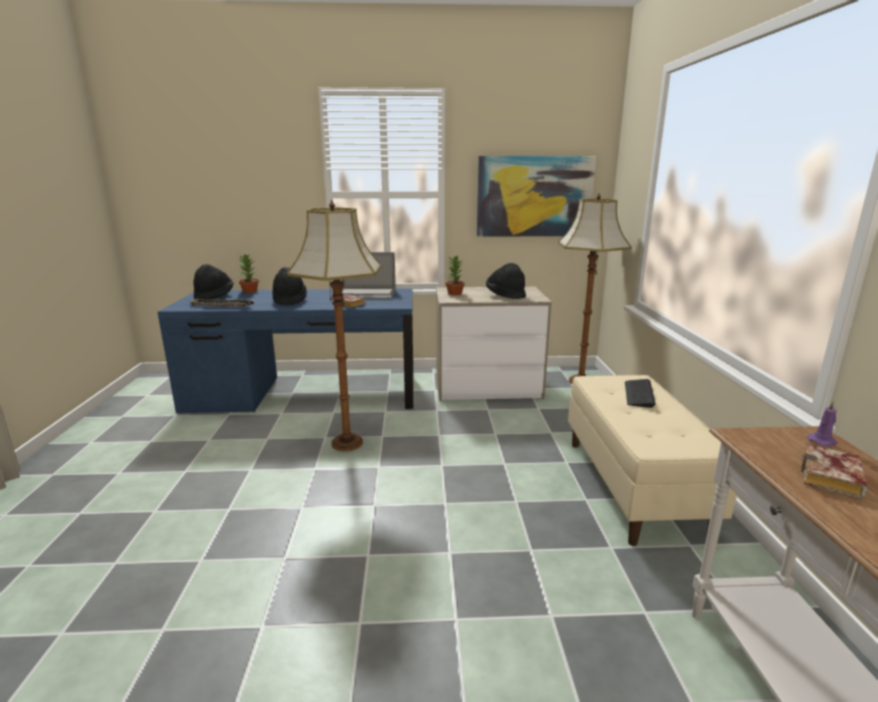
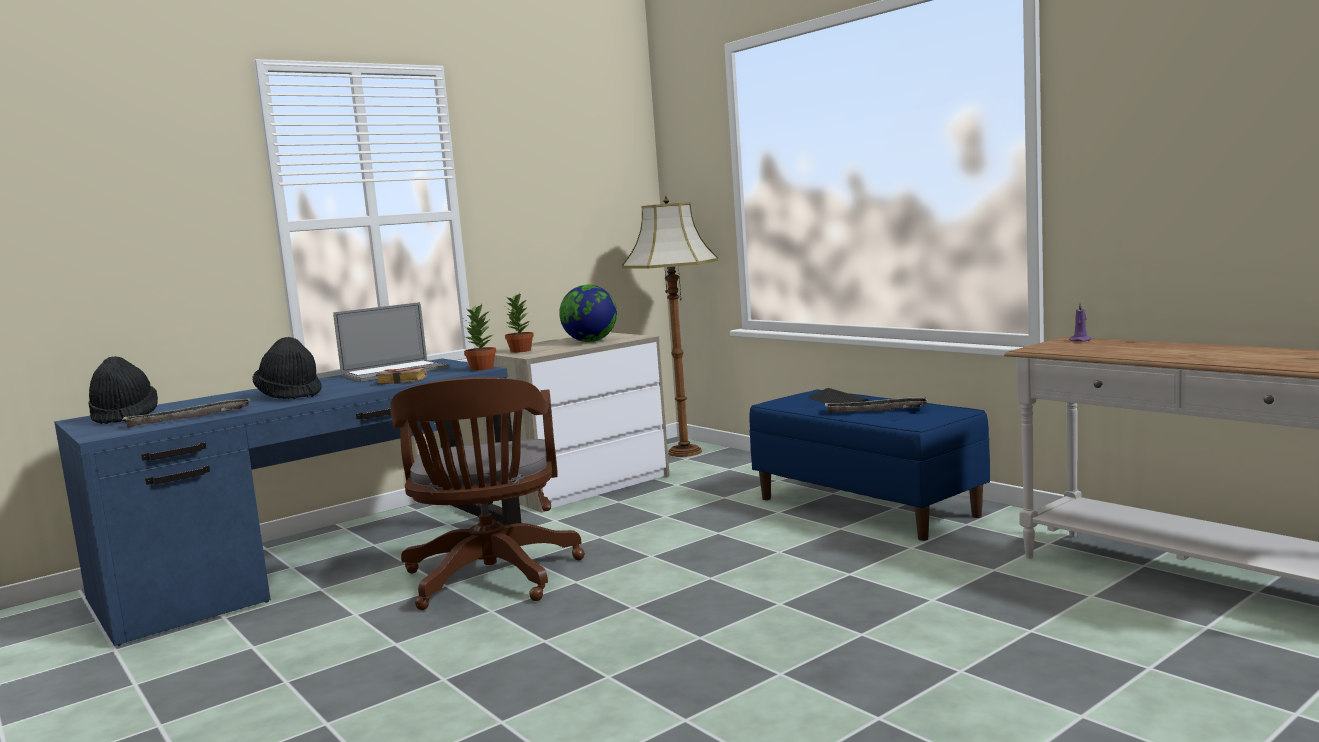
camera: 35 degrees left, 10 degrees down
(249, 291) = (175, 403): potted plant -> potted plant (481, 368)
(346, 444) = (491, 580): floor lamp -> brown office chair
(505, 295) = (590, 341): black hat -> globe
(534, 196) = (573, 210): picture -> none
(634, 486) = (867, 507): beige bench -> blue bench
(647, 418) = (875, 410): none -> tray
(833, 479) = (1119, 349): book -> none

